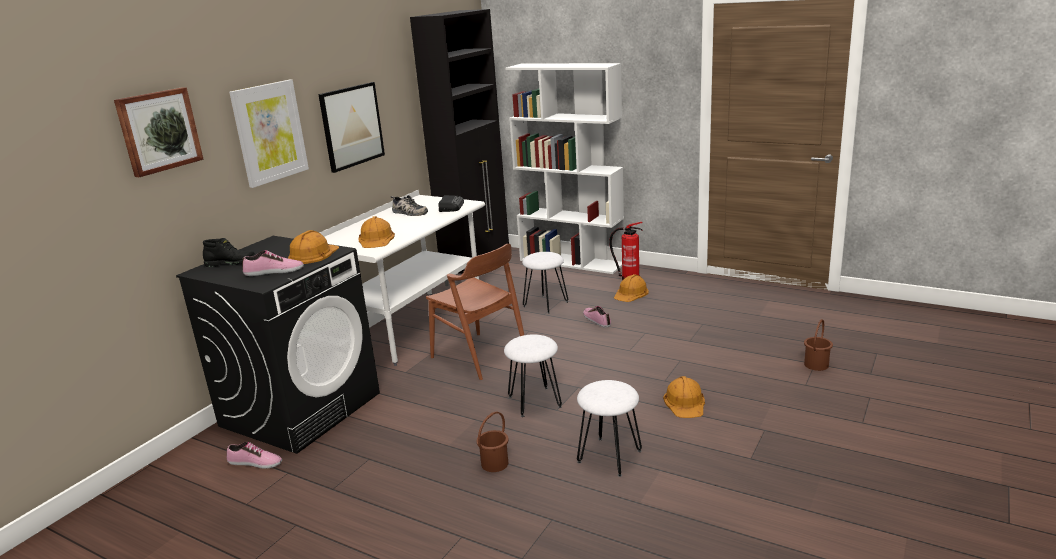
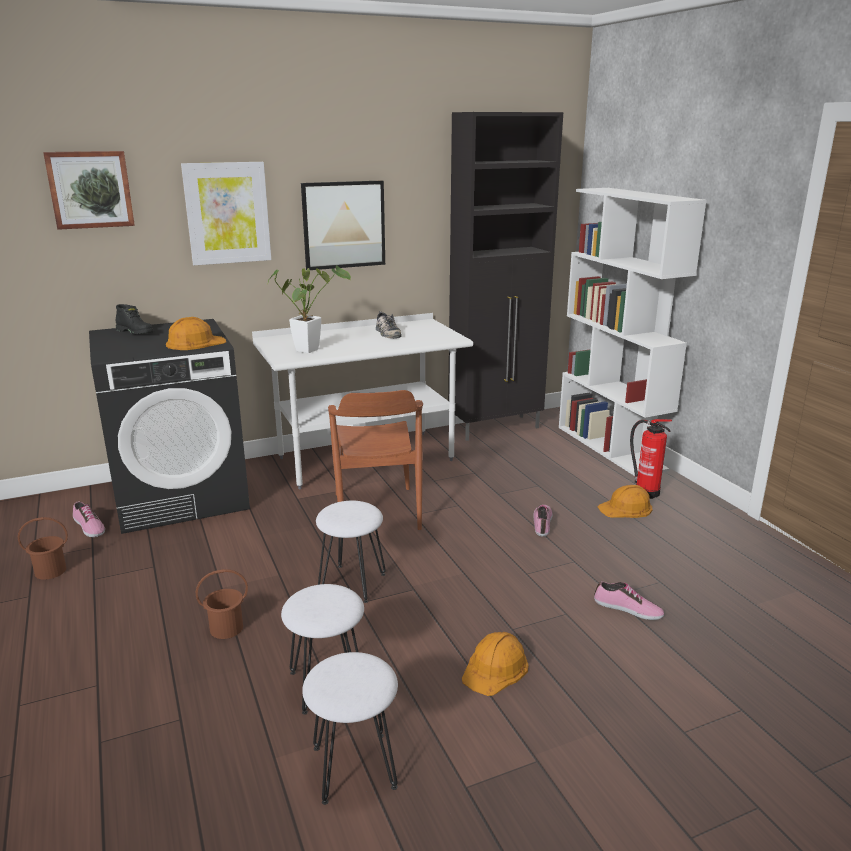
camera: 35 degrees right, 0 degrees up
(274, 271) = (139, 348): shoe -> shoe (628, 609)
(376, 239) = (310, 349): orange hard hat -> potted plant
(451, 207) = (432, 337): radio -> none
(546, 304) = (516, 484): white stool -> white stool (354, 768)
(815, 365) = (741, 712): brown bucket -> brown bucket (50, 571)

